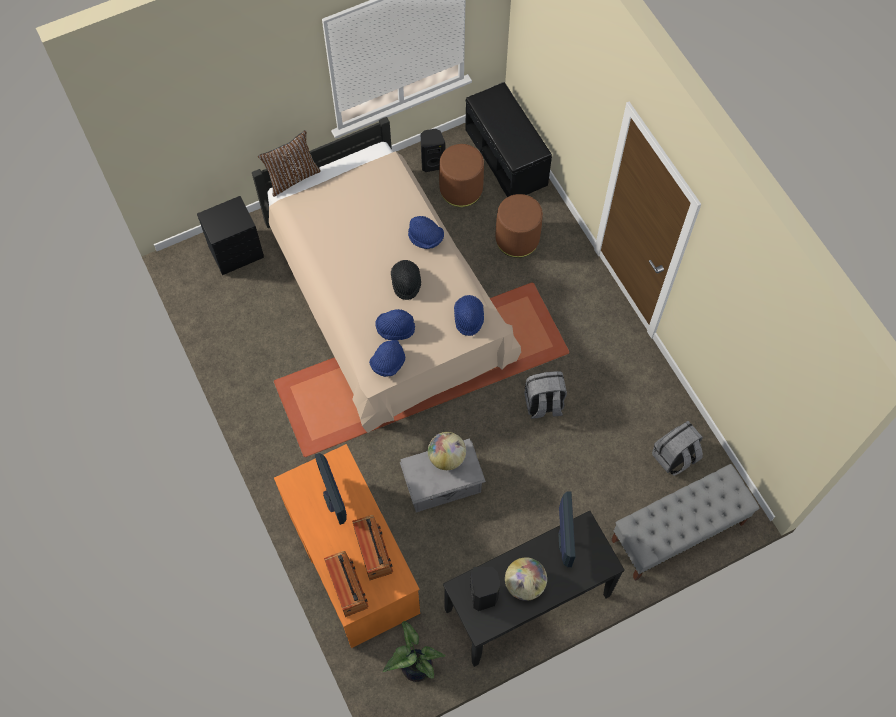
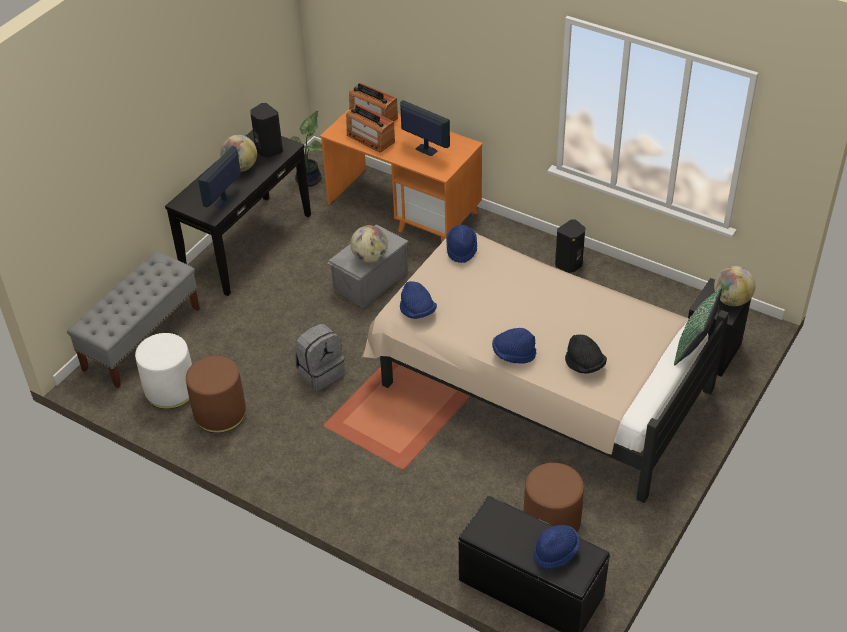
camera: 150 degrees right, 20 degrees down
(218, 215) = (731, 300): none -> globe
(292, 178) = (694, 346): brown pillow -> green pillow
(395, 329) = (477, 274): blue hat -> blue hat (556, 552)
(406, 283) = (499, 310): black hat -> black hat (584, 365)
(432, 163) = (607, 535): black speaker -> black speaker (569, 265)
(517, 239) = (450, 503): brown ottoman -> brown ottoman (220, 413)
(565, 540) = (224, 202): monitor -> monitor turned 60 degrees clockwise
(674, 457) = (170, 390): grey backpack -> white ottoman

